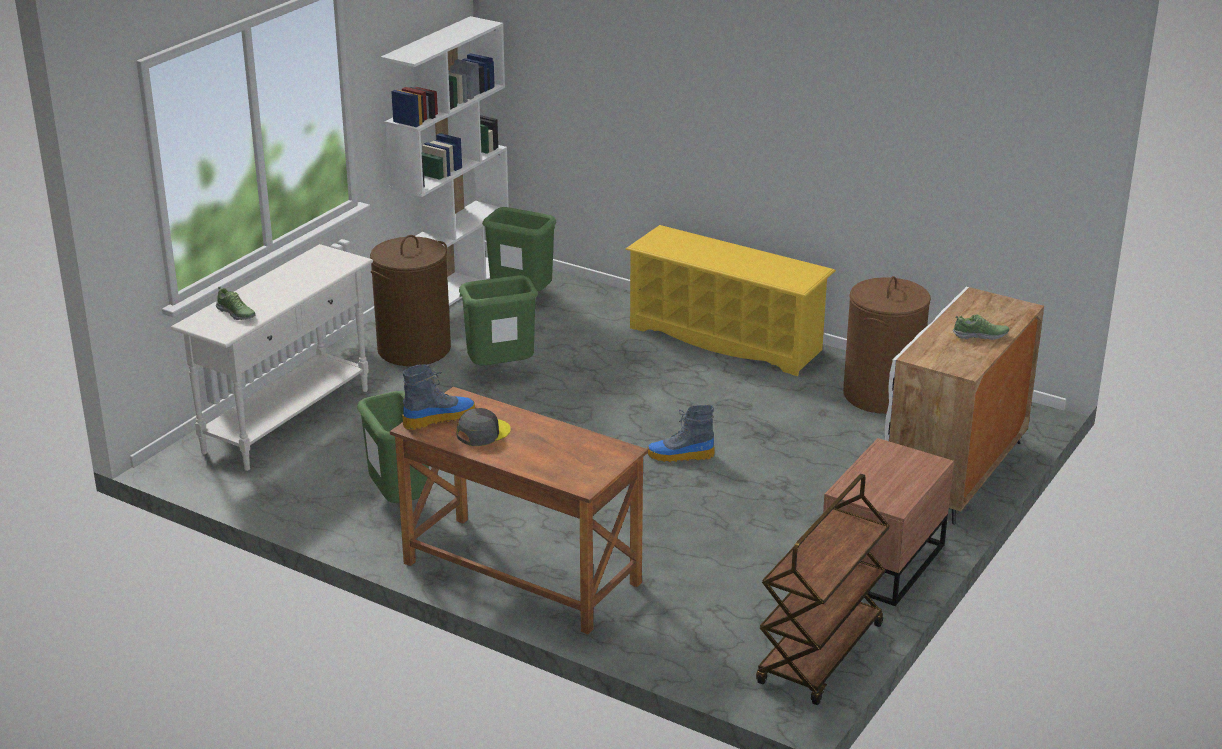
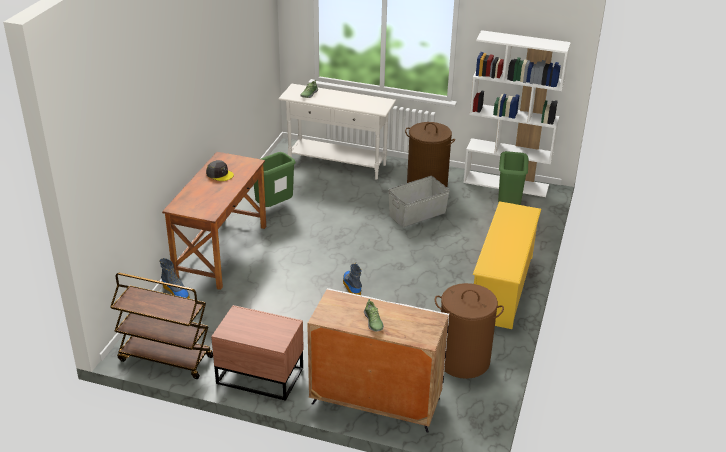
camera: 75 degrees right, 5 degrees up
(439, 418) = (231, 161): boot -> boot (176, 293)
(501, 371) = (418, 214): green trash can -> grey storage box

